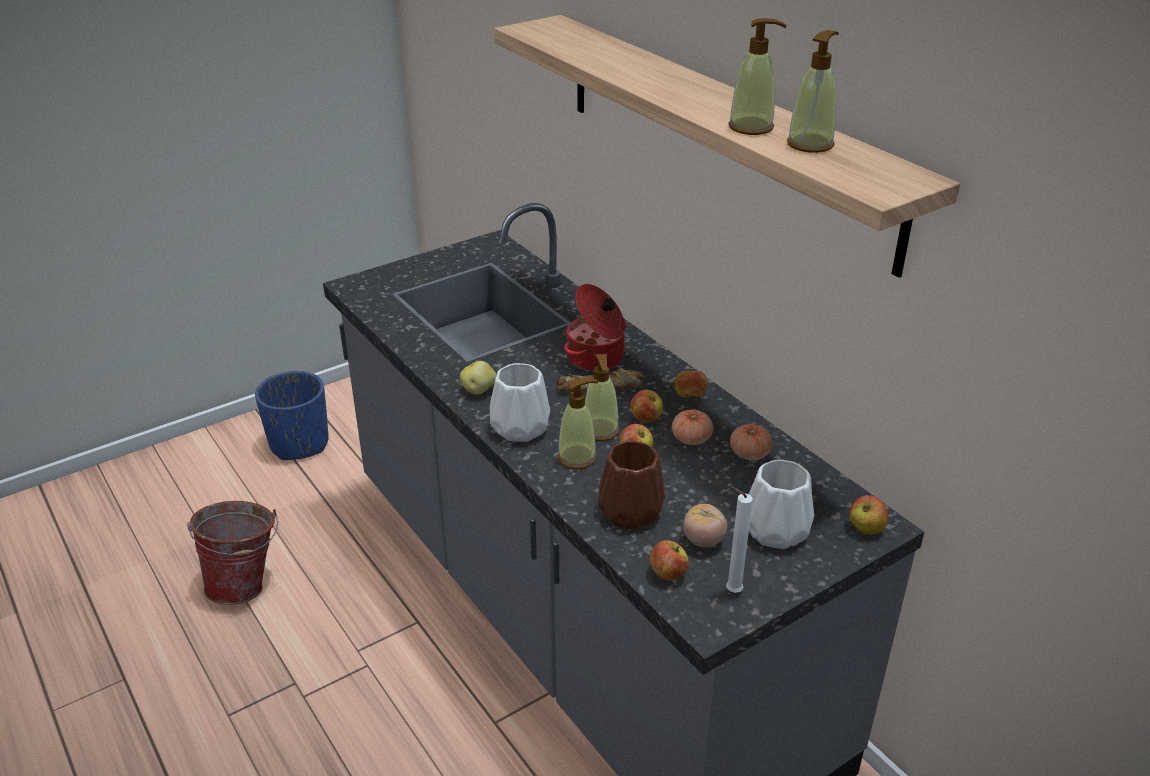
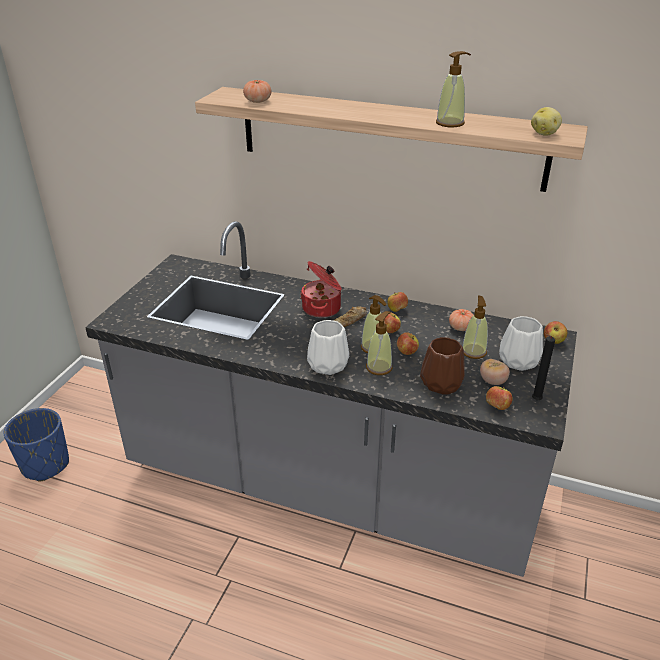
camera: 35 degrees left, 0 degrees up
(247, 584) = (95, 576): bucket -> none
(479, 390) = (276, 353): potato -> potato (544, 133)
(691, 439) = (424, 332): tomato -> tomato (258, 101)
(731, 591) = (535, 400): white candle -> black candle
(810, 144) = (493, 124): soap dispenser -> soap dispenser (473, 351)

